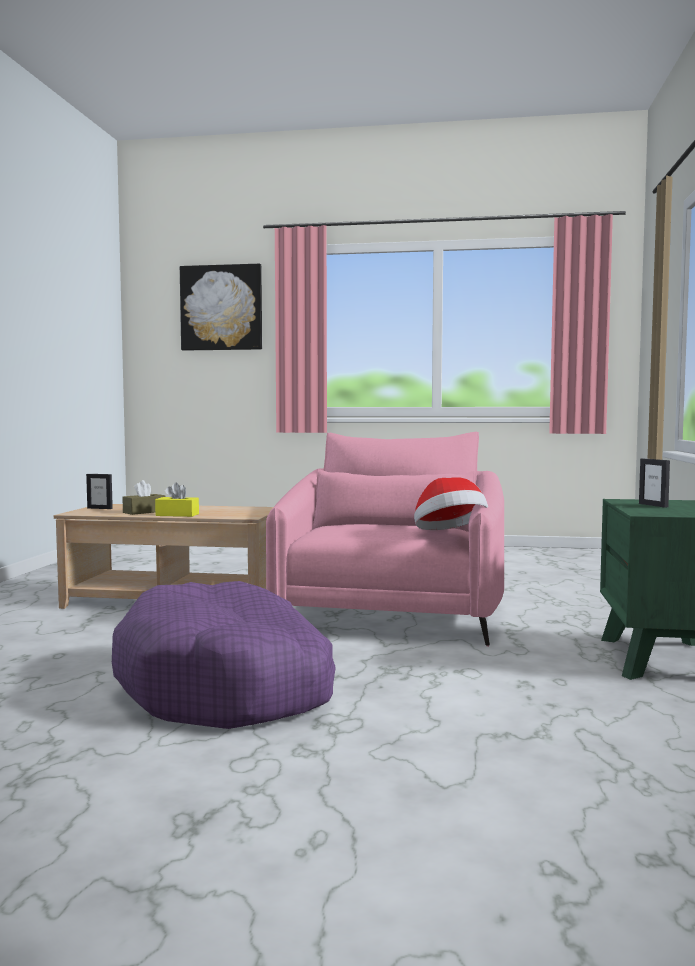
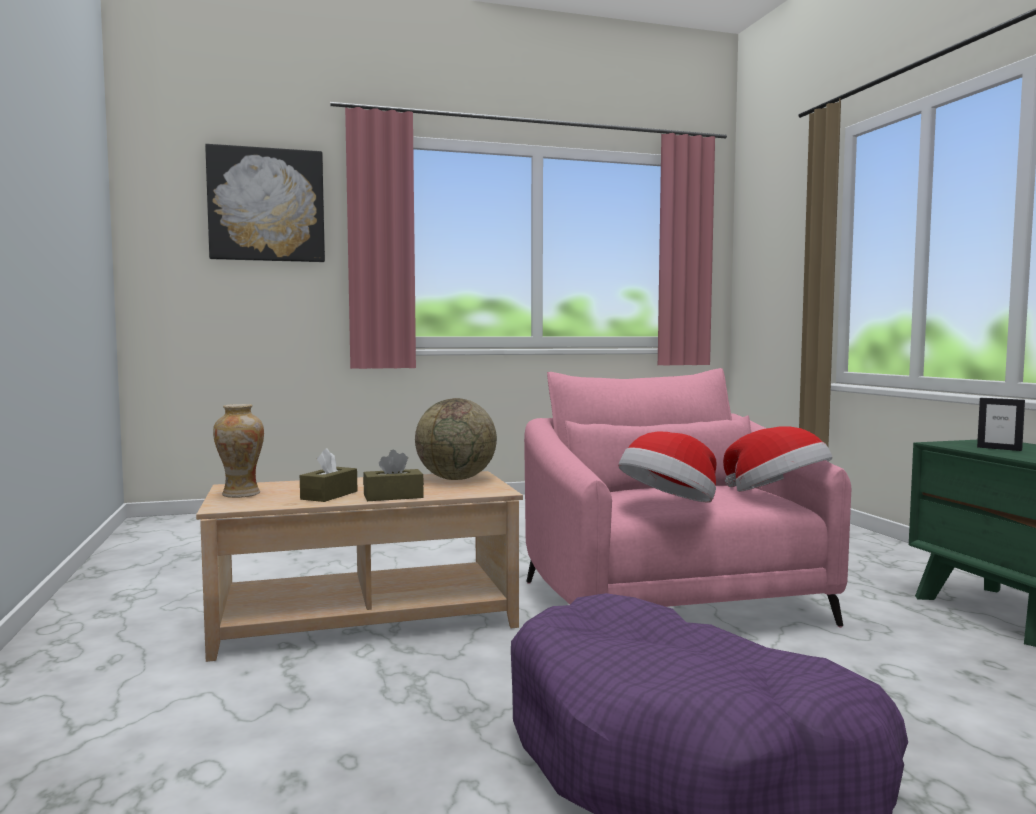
camera: 25 degrees left, 0 degrees up
(100, 508) = (241, 494): picture frame -> vase
(177, 515) = (393, 496): yellow tissue box -> brown tissue box
(245, 509) = (456, 479): none -> globe
(347, 533) = (669, 505): none -> hat

